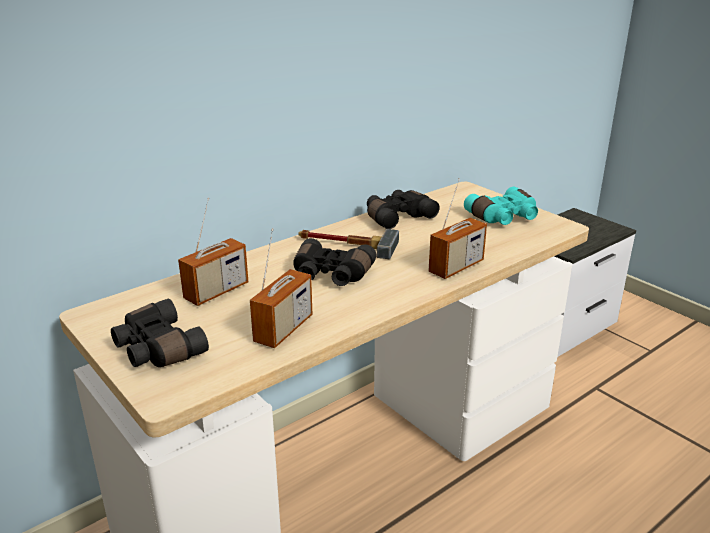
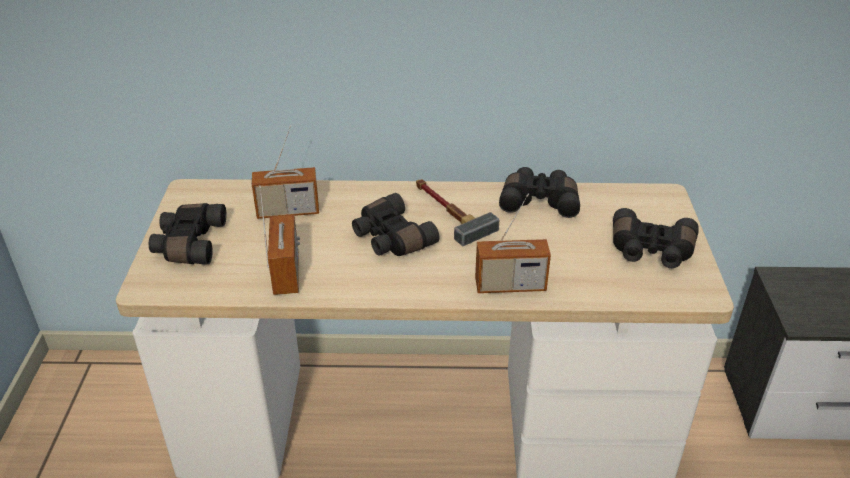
camera: 40 degrees right, 10 degrees up
(283, 329) = (286, 273): radio -> radio turned 75 degrees counterclockwise
(504, 217) = (650, 251): turquoise binoculars -> black binoculars

